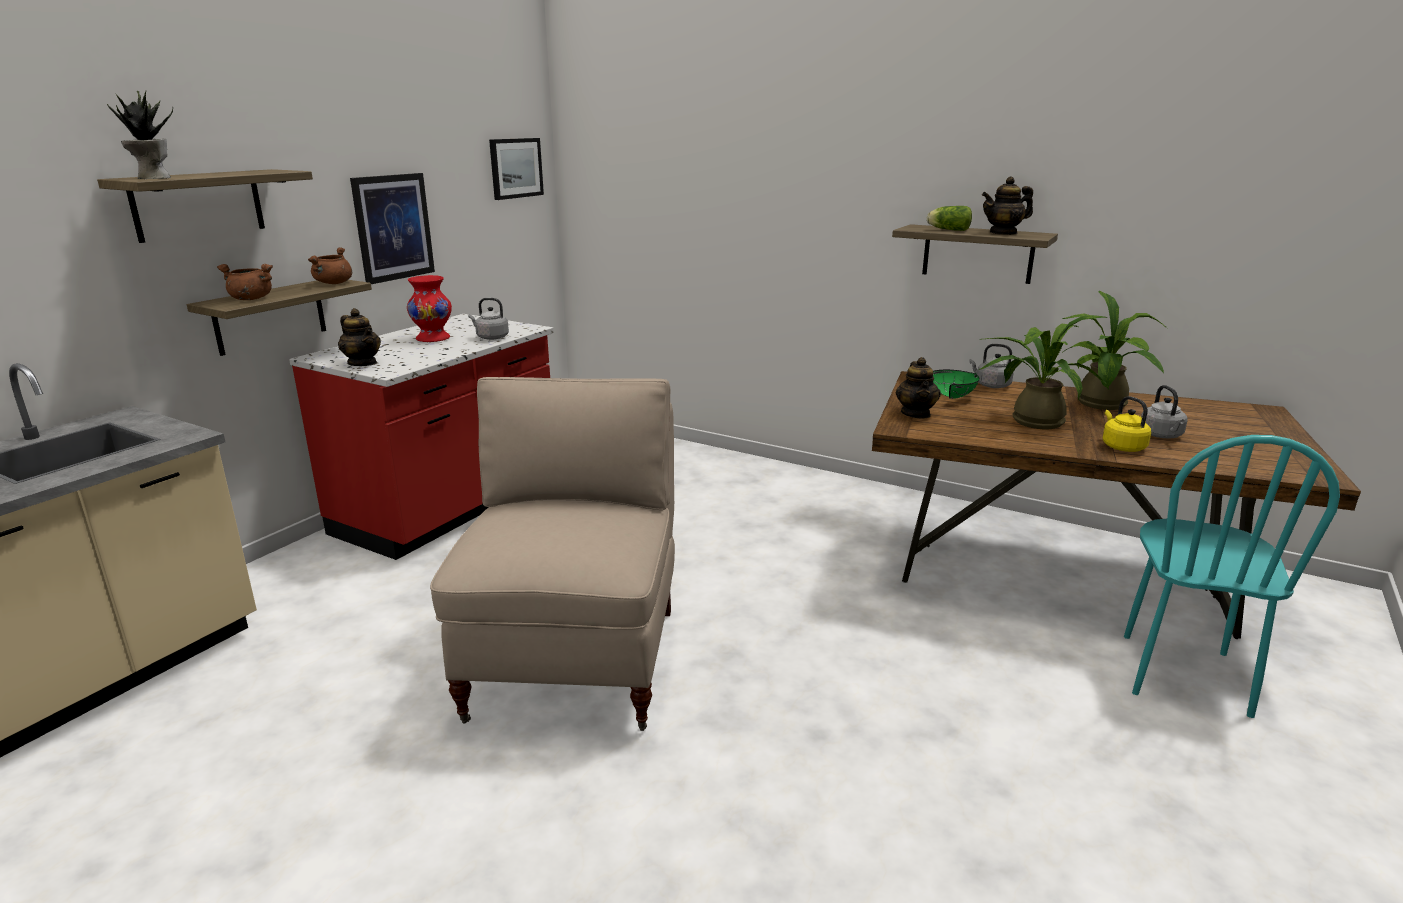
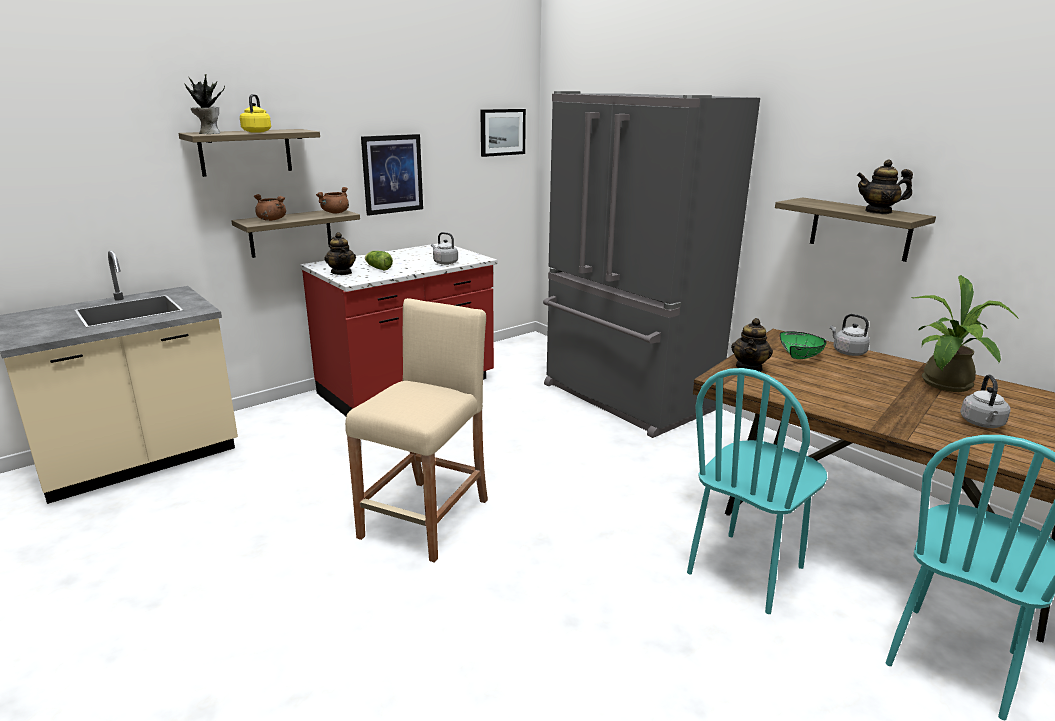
camera: 20 degrees right, 0 degrees up
(432, 339) = (403, 260): red vase -> none
(576, 660) = (426, 518): beige chair -> beige stool
(723, 476) = (625, 398): none -> grey fridge
(947, 230) = (828, 205): lettuce -> lettuce (378, 268)
(957, 635) = (746, 570): none -> turquoise chair
(1031, 420) = (856, 389): potted plant -> none
(1121, 446) = (926, 427): yellow kettle -> yellow kettle (257, 131)

